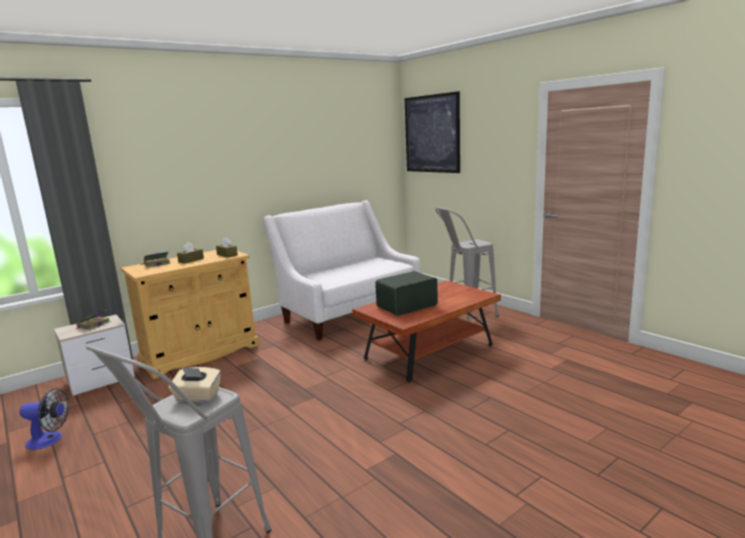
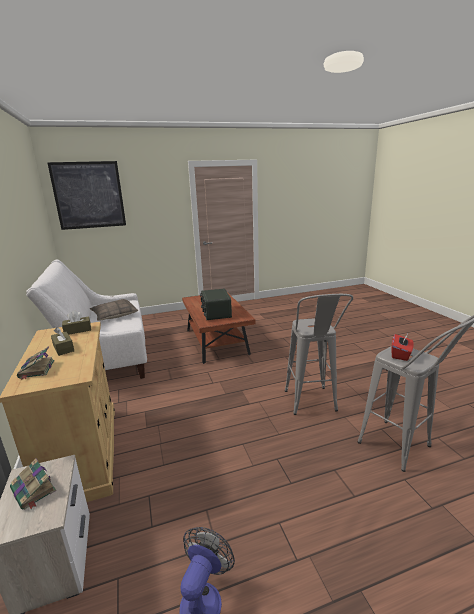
camera: 70 degrees left, 5 degrees up
(197, 397) = (401, 354): beige tissue box -> red tissue box
(356, 269) = (114, 315): none -> pillow
(465, 316) = (176, 322): grey stool -> grey stool (312, 406)

